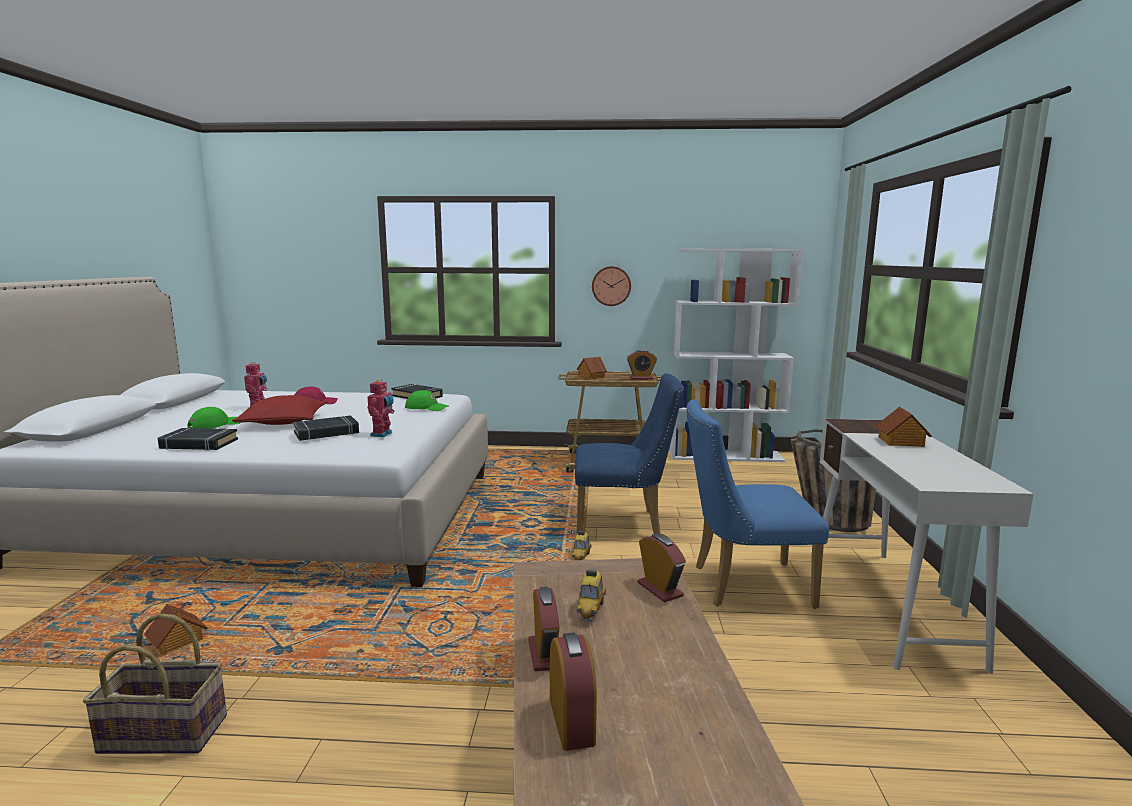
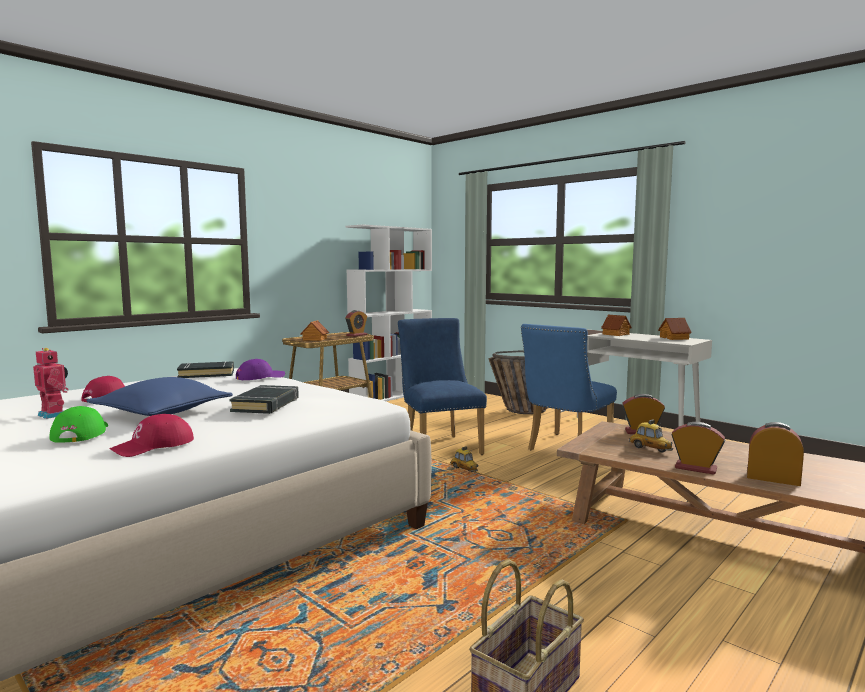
camera: 50 degrees left, 5 degrees down
(177, 642) = (344, 664): toy house -> toy house (674, 338)
(199, 444) = (154, 446): black book -> red cap
(283, 422) = (162, 412): red pillow -> blue pillow
(382, 434) = (318, 395): toy robot -> none
(427, 407) = (260, 377): green cap -> purple cap
(611, 286) = (296, 257): wall clock -> none
(624, 525) = (439, 446): blue chair -> blue chair turned 60 degrees counterclockwise

